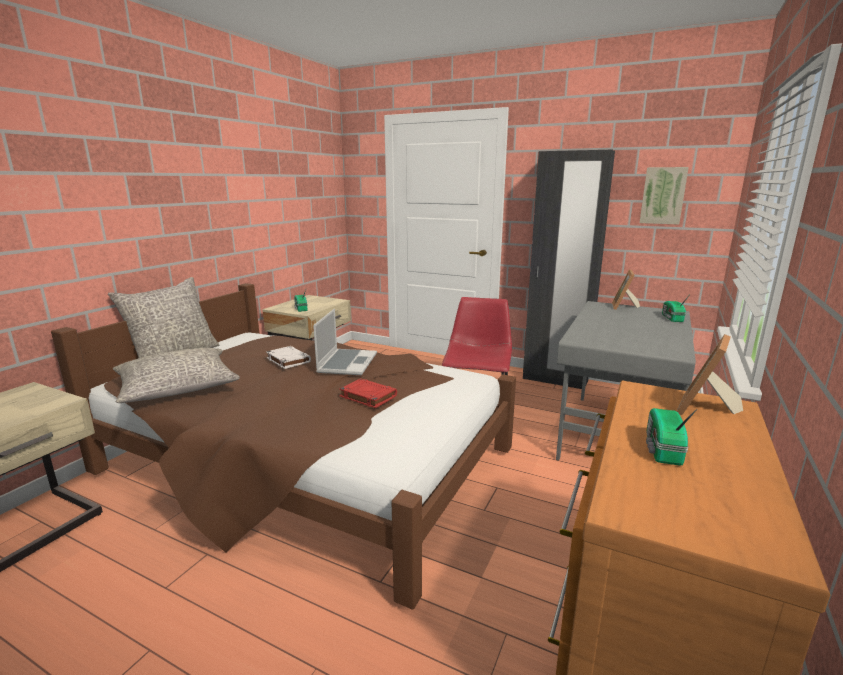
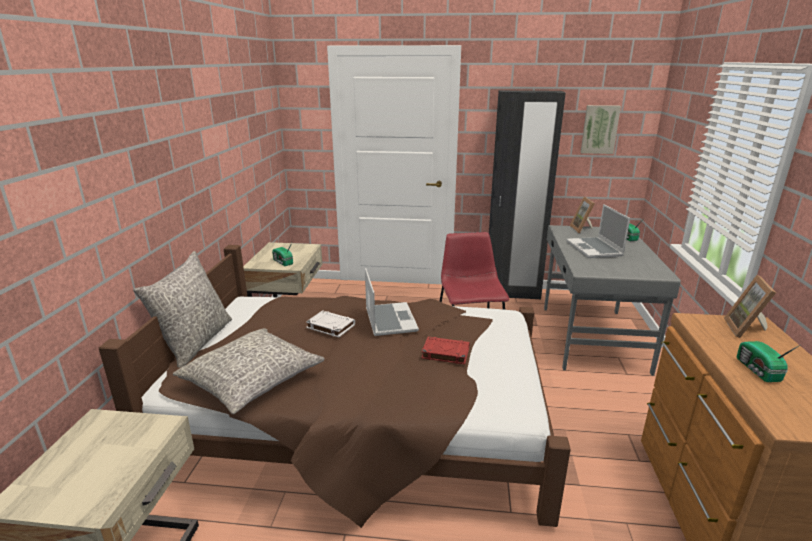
camera: 20 degrees left, 5 degrees up
(616, 324) = (595, 249): none -> laptop

